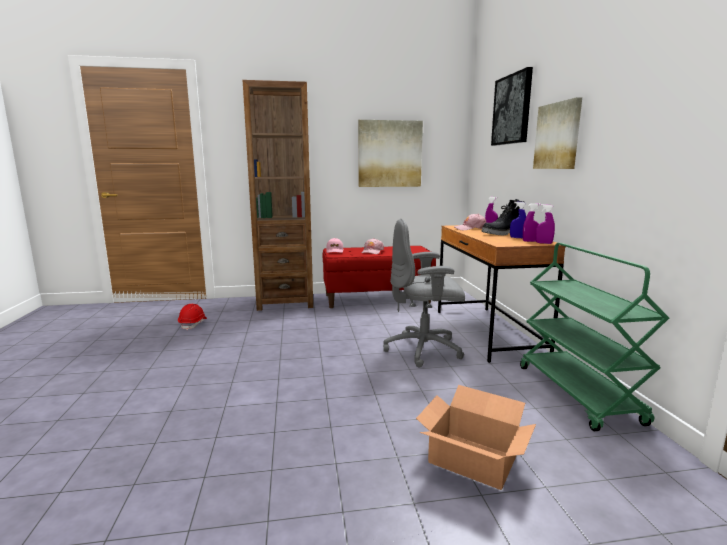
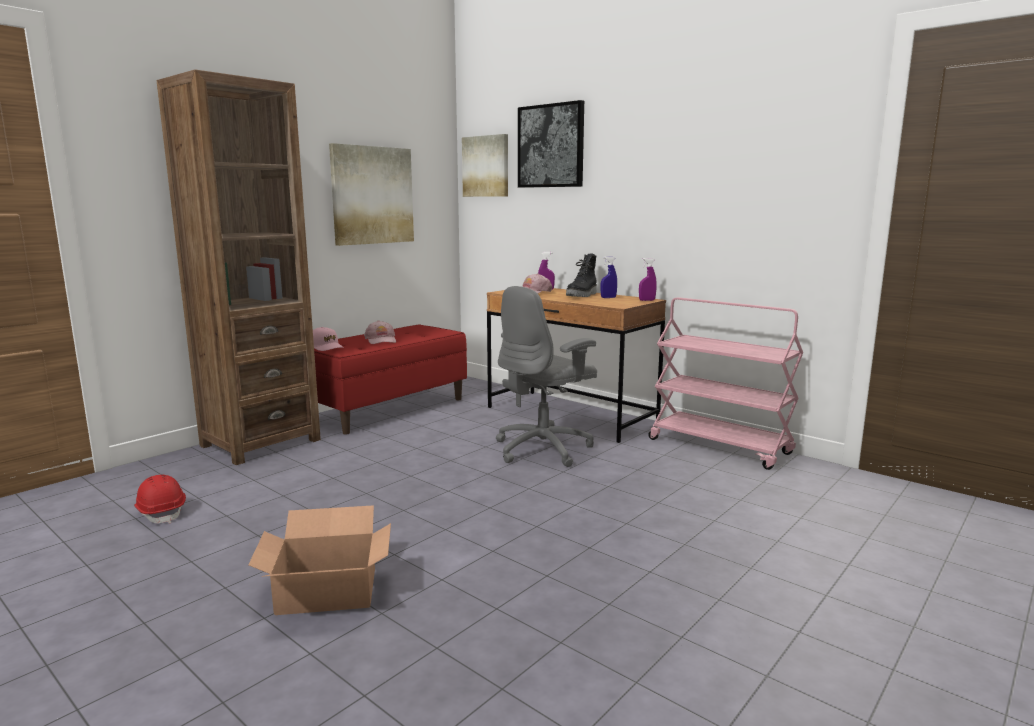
camera: 40 degrees left, 0 degrees up
(472, 458) = (732, 520): cardboard box -> cardboard box (326, 590)
(530, 241) = (630, 300): purple spray bottle -> none
(558, 136) = (636, 183): picture -> picture (486, 166)
(578, 394) = (720, 447): green cart -> pink cart

